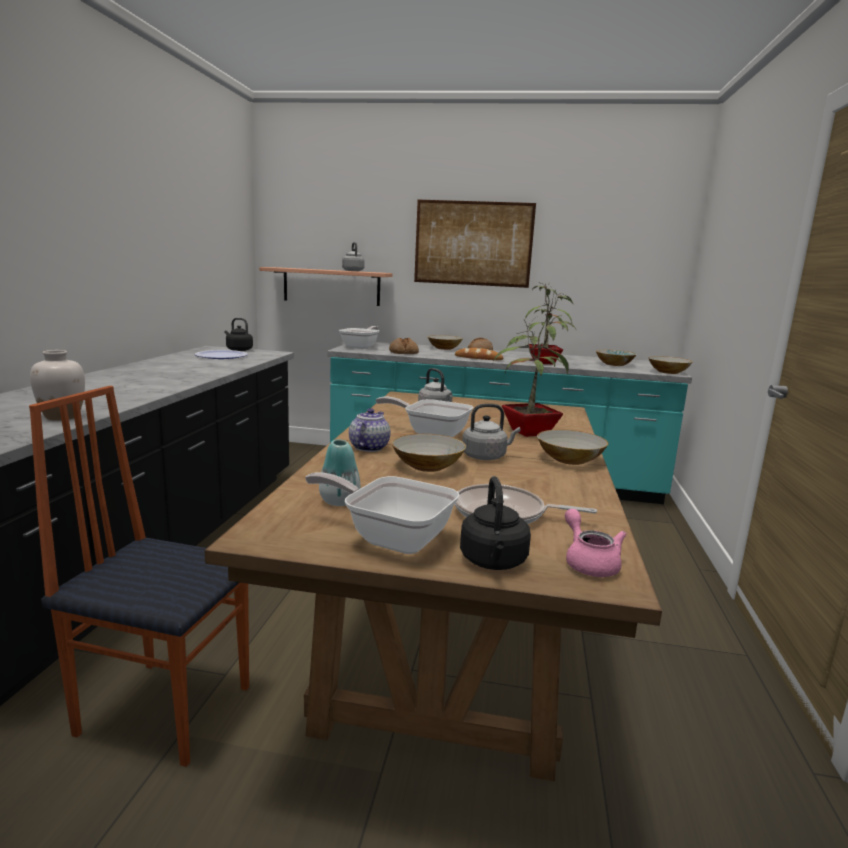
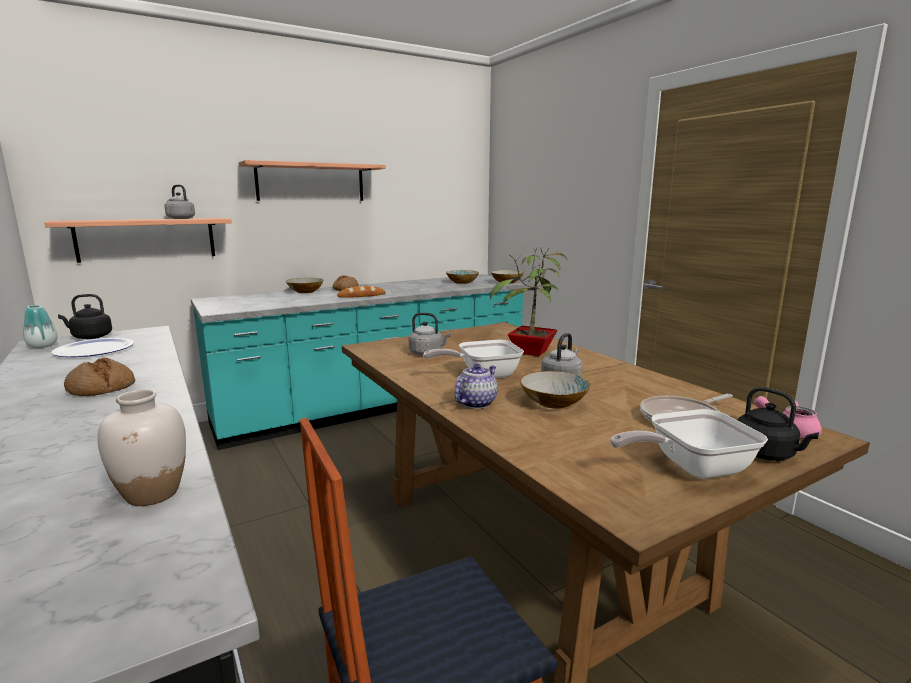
camera: 40 degrees left, 0 degrees up
(339, 501) = (590, 458): vase -> vase (42, 346)
(361, 347) = (225, 305): frying pan -> none
(369, 447) = (476, 403): teapot -> teapot turned 60 degrees clockwise
(403, 352) = (284, 303): bread -> bread (101, 388)
(473, 243) = (311, 182): picture -> shelf
(545, 363) = (418, 290): potted plant -> none
(568, 459) = (603, 365): bowl -> none

